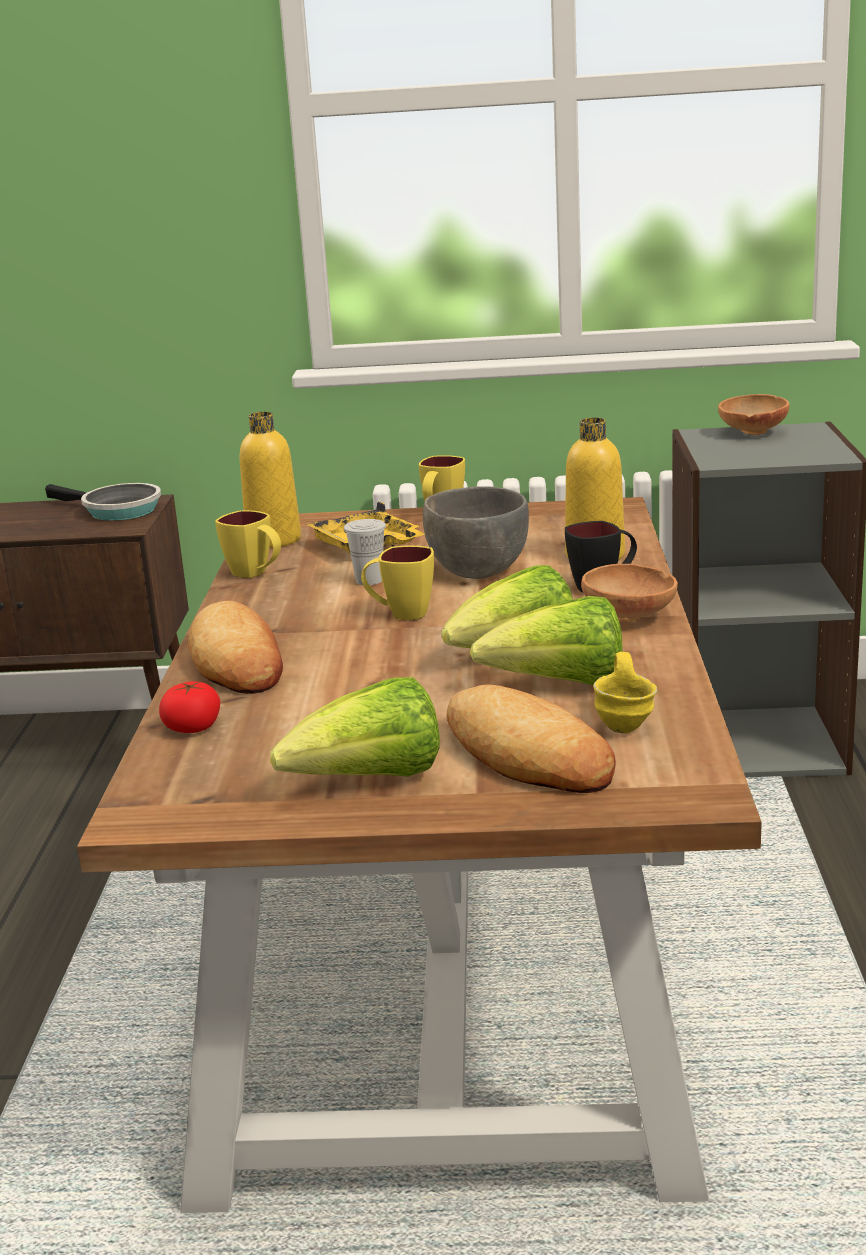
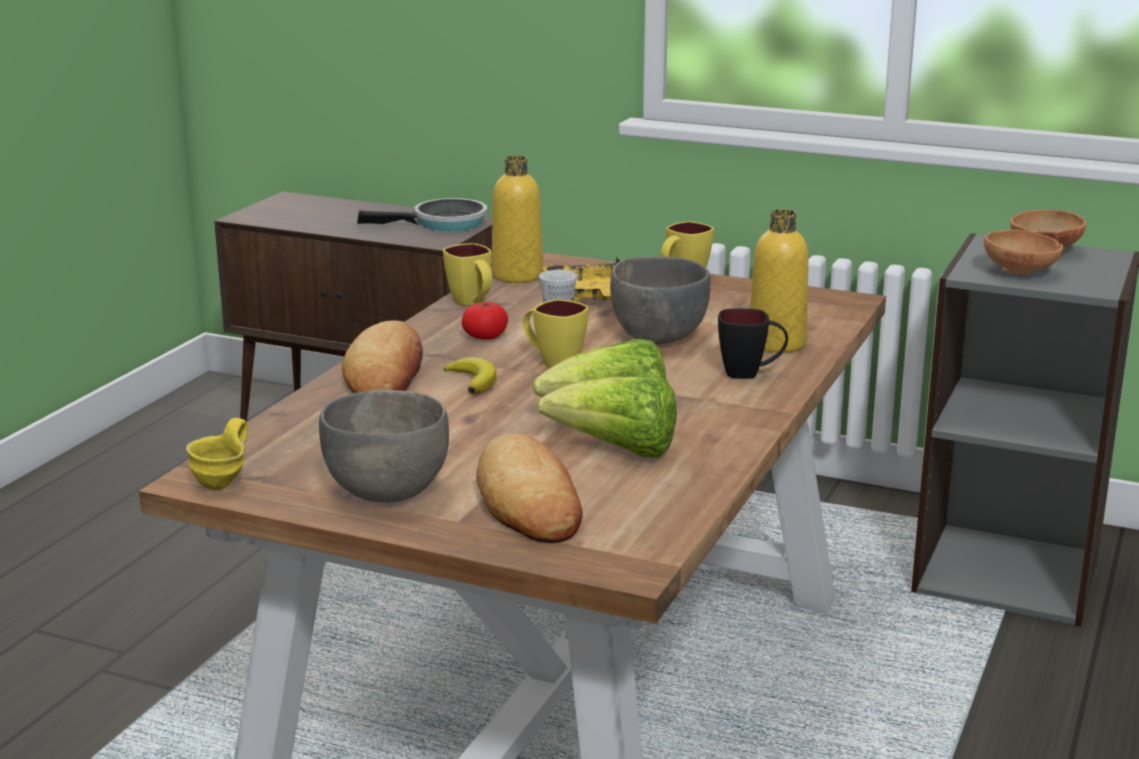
camera: 20 degrees right, 0 degrees up
(116, 510) = (443, 224): frying pan -> frying pan turned 60 degrees counterclockwise
(193, 727) = (301, 420): tomato -> tomato (485, 336)
(338, 648) = (473, 381): none -> banana
(370, 781) = (387, 493): lettuce -> grey bowl
(627, 725) = (636, 496): yellow mug -> yellow mug (224, 484)
(631, 618) = (744, 406): brown bowl -> brown bowl (1021, 273)

